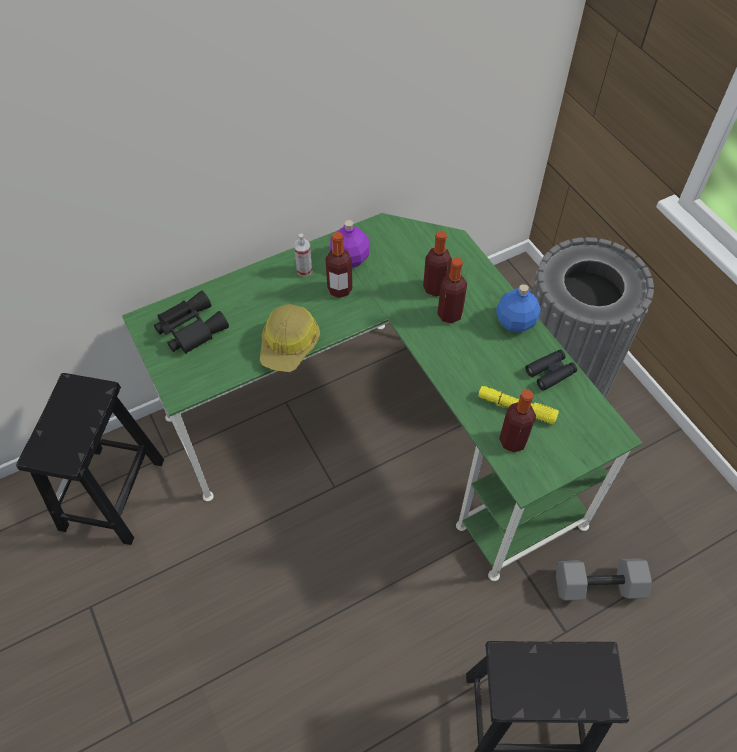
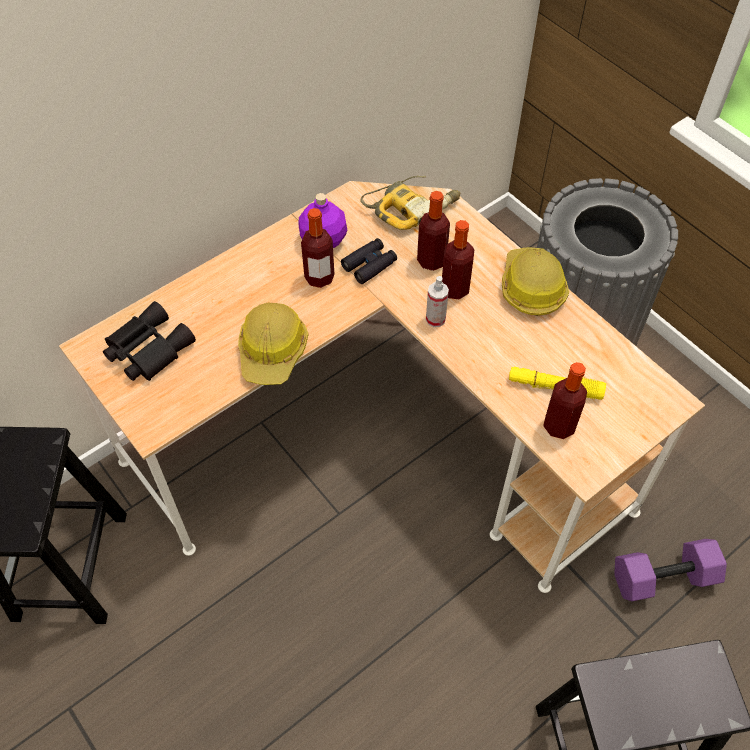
camera: 10 degrees left, 0 degrees up
(304, 270) = (272, 260): spray bottle -> spray bottle (435, 319)
(382, 427) = (381, 435): green desk -> beige desk
(428, 240) = (411, 206): none -> power drill
(514, 322) = (531, 287): blue bottle -> hard hat
(550, 372) = (584, 340): black binoculars -> black binoculars (369, 265)
(598, 584) = (664, 576): grey dumbbell -> purple dumbbell

